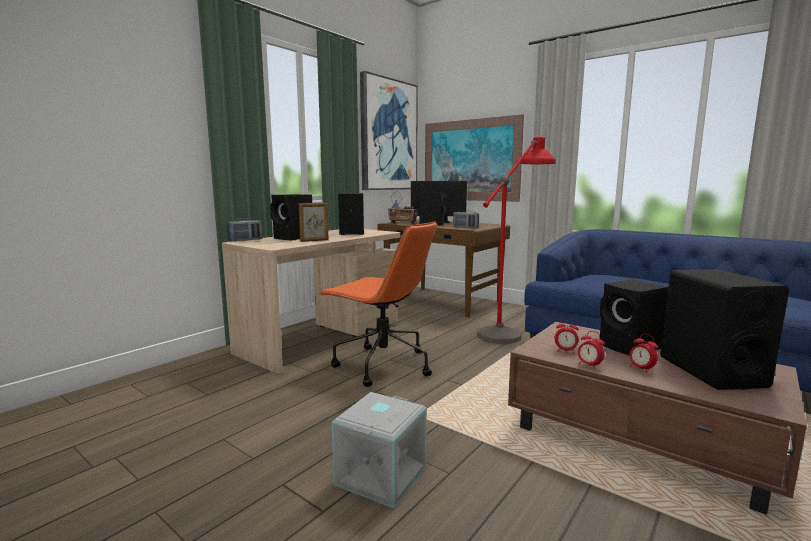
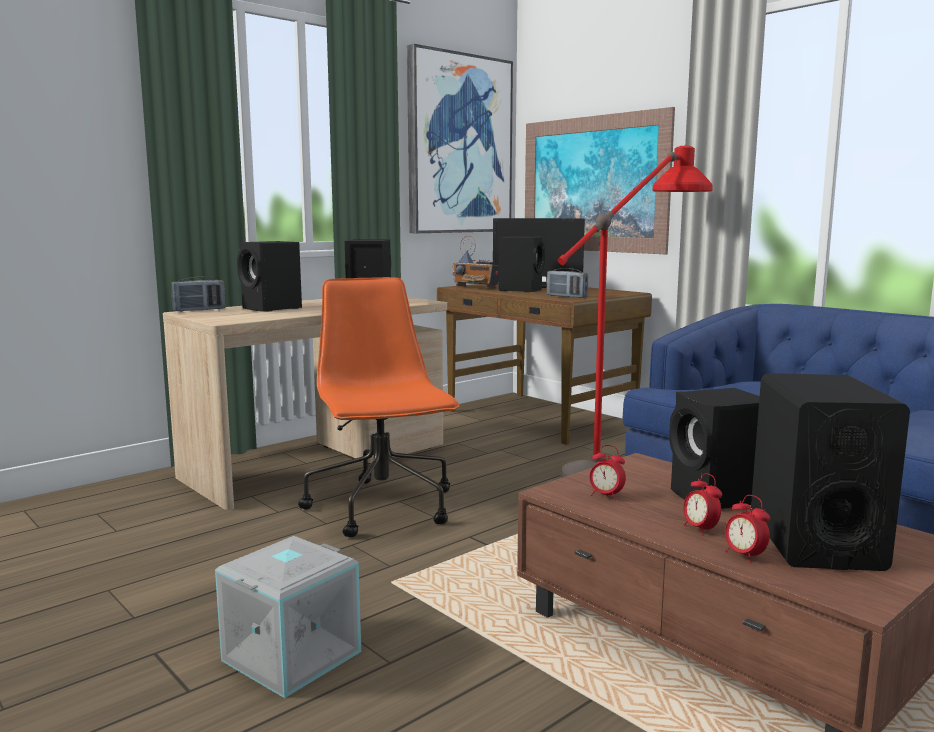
camera: 10 degrees right, 0 degrees up
(314, 240) = (296, 313): picture frame -> none
(381, 365) = (383, 508): orange office chair -> orange office chair turned 150 degrees counterclockwise
(589, 366) = (620, 519): alarm clock -> alarm clock (744, 556)

